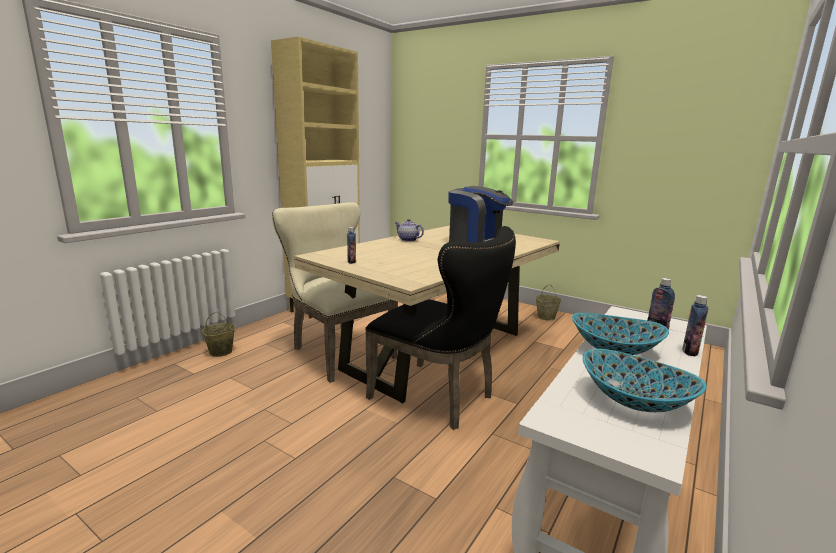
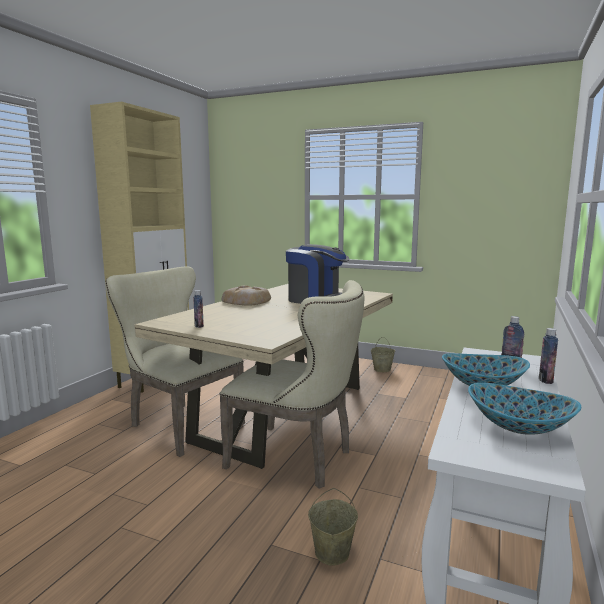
camera: 10 degrees left, 5 degrees down
(220, 352) = (47, 438): beige bucket -> beige bucket (332, 553)
(407, 240) = (247, 301): teapot -> bread
(439, 397) = (298, 458): black chair -> beige chair

